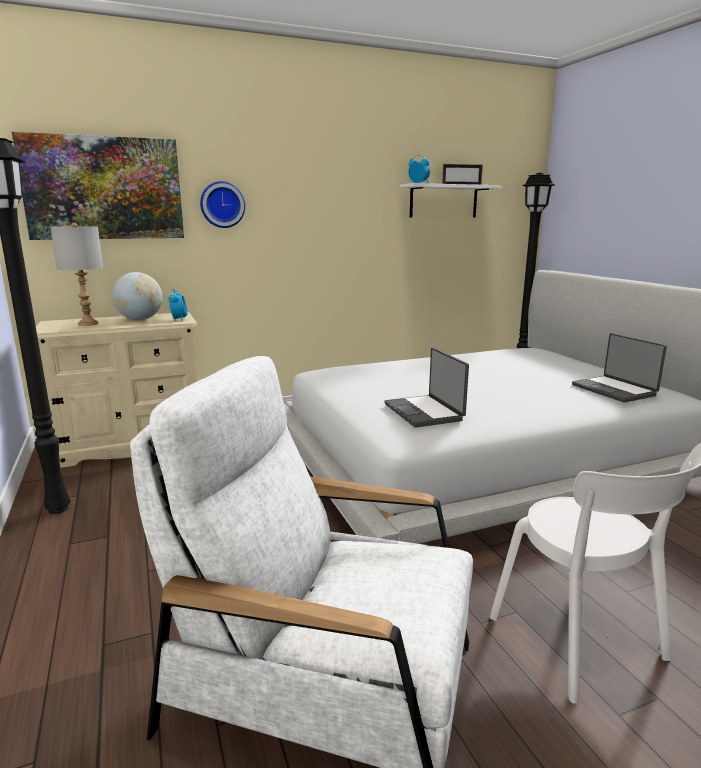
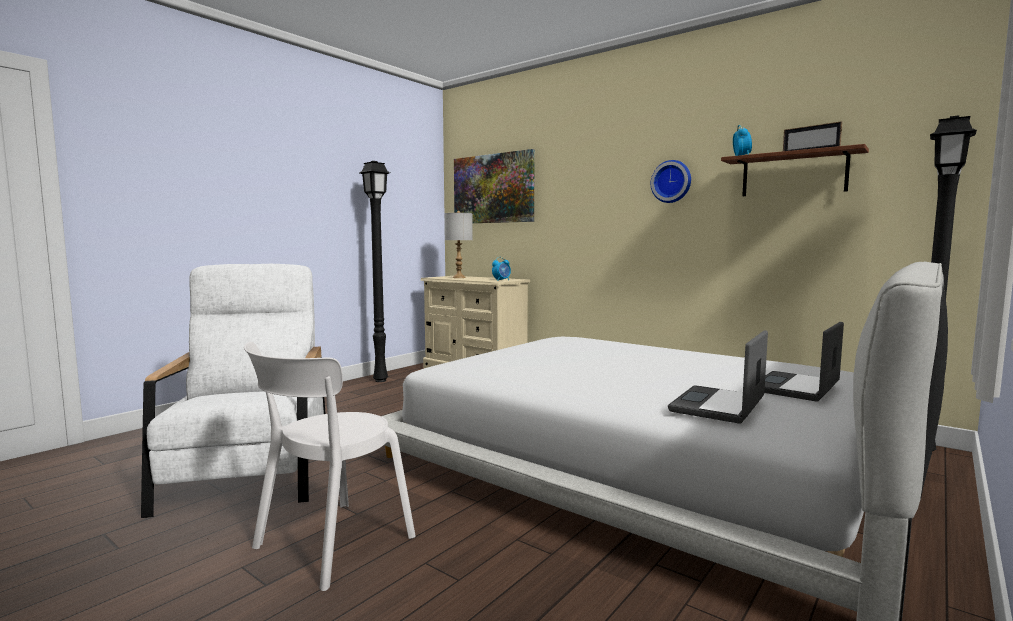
camera: 60 degrees right, 10 degrees down
(140, 319) = (486, 279): globe -> none
(222, 205) = (561, 195): wall clock -> wall clock (672, 181)
(424, 412) = (497, 362): laptop -> laptop (797, 388)
(443, 201) = (793, 174): white shelf -> brown shelf

